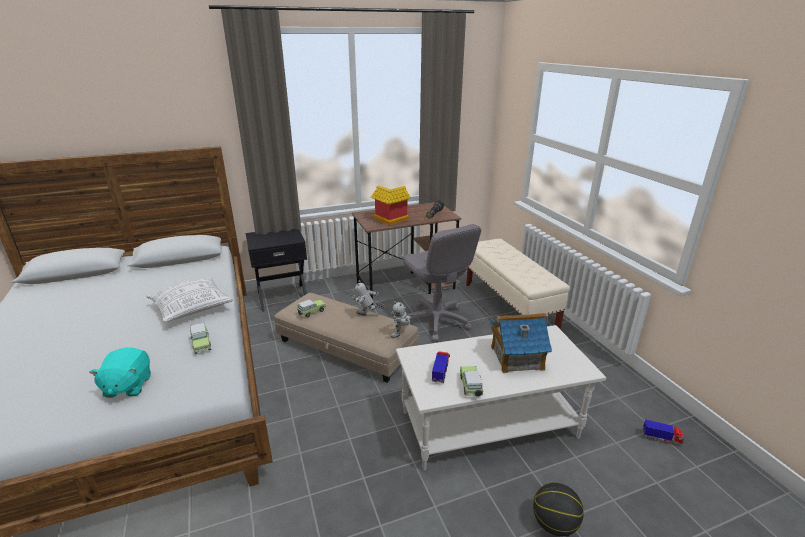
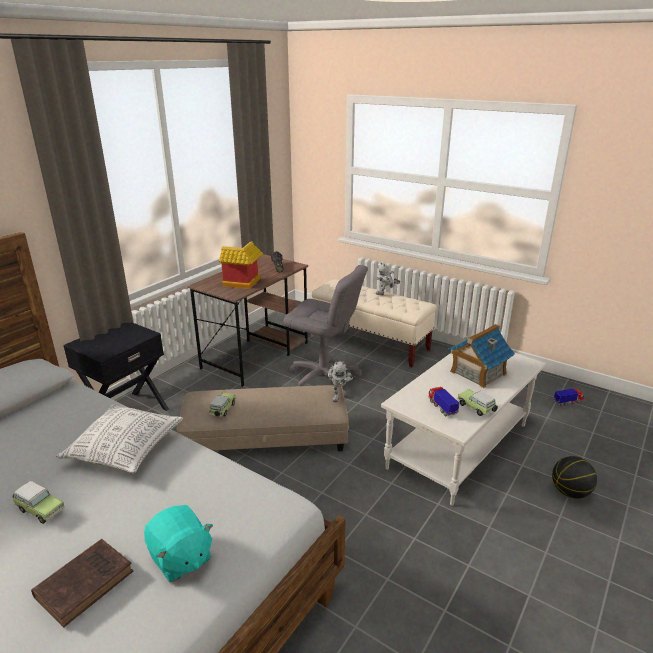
camera: 35 degrees left, 0 degrees up
(75, 374) = (87, 582): none -> brown book
(201, 344) = (200, 478): toy car -> toy car (39, 509)
(367, 316) = (286, 391): toy robot -> toy robot (386, 294)

